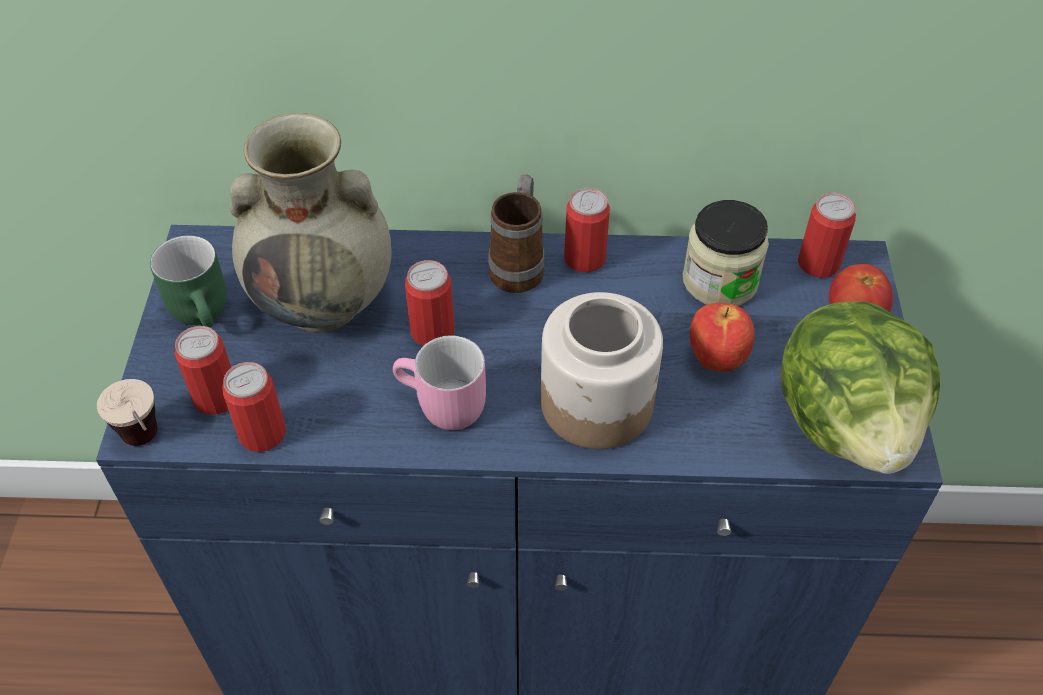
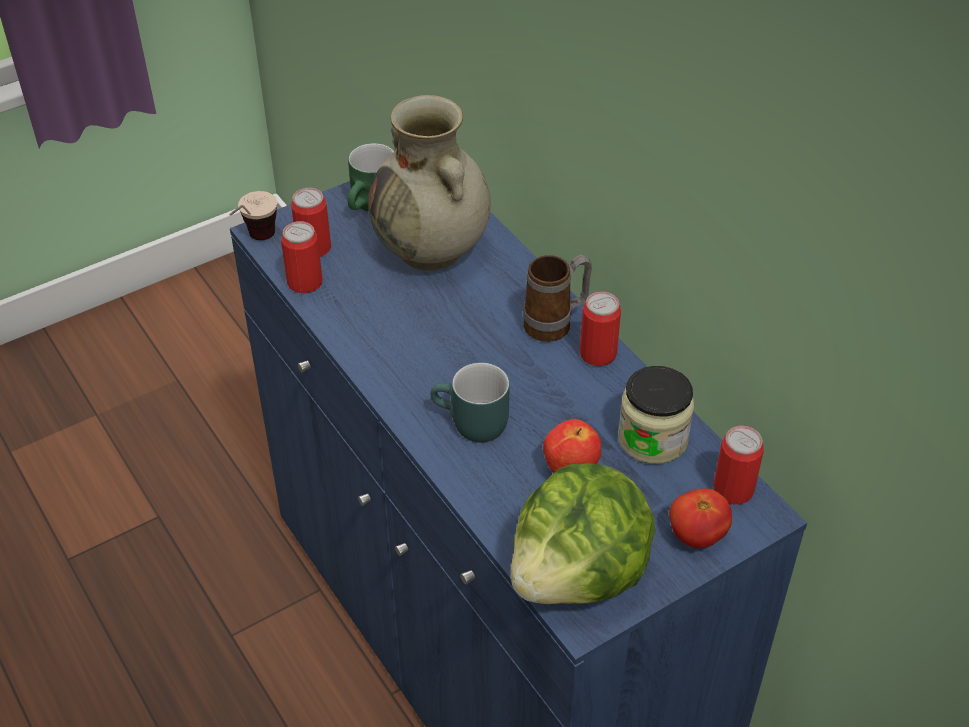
camera: 55 degrees right, 5 degrees down
(432, 331) = (454, 312): can -> none
(441, 407) = (395, 350): pink mug -> none
(598, 403) = (470, 425): jar -> turquoise mug

